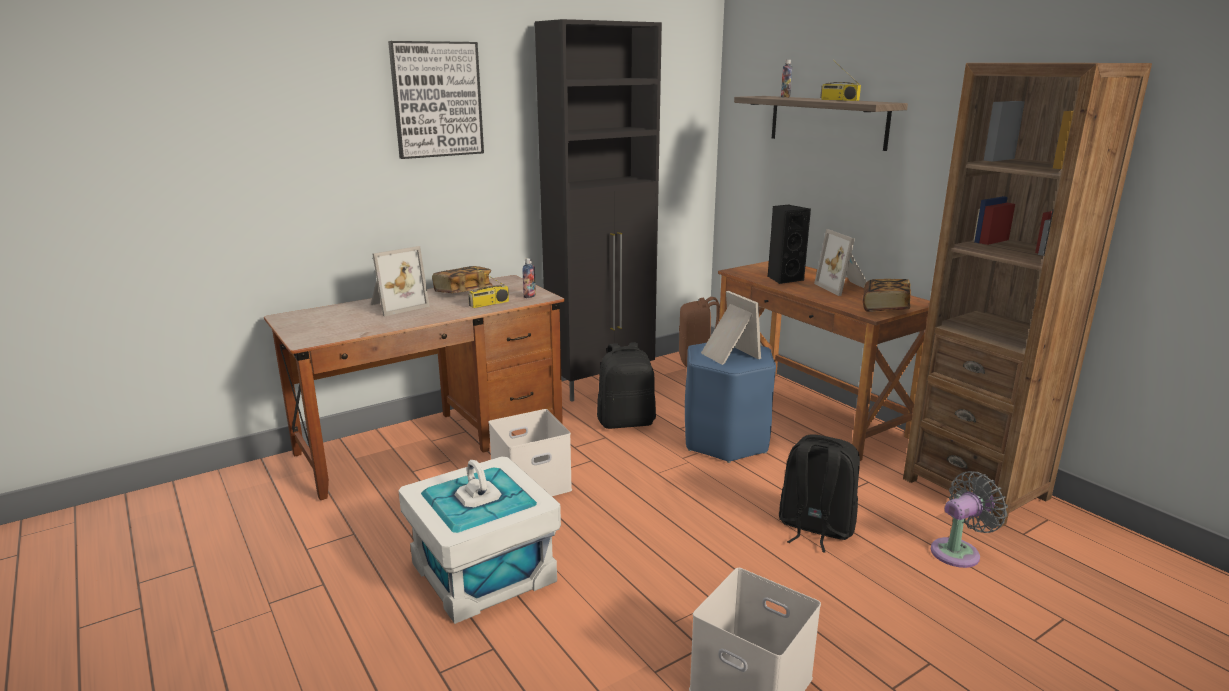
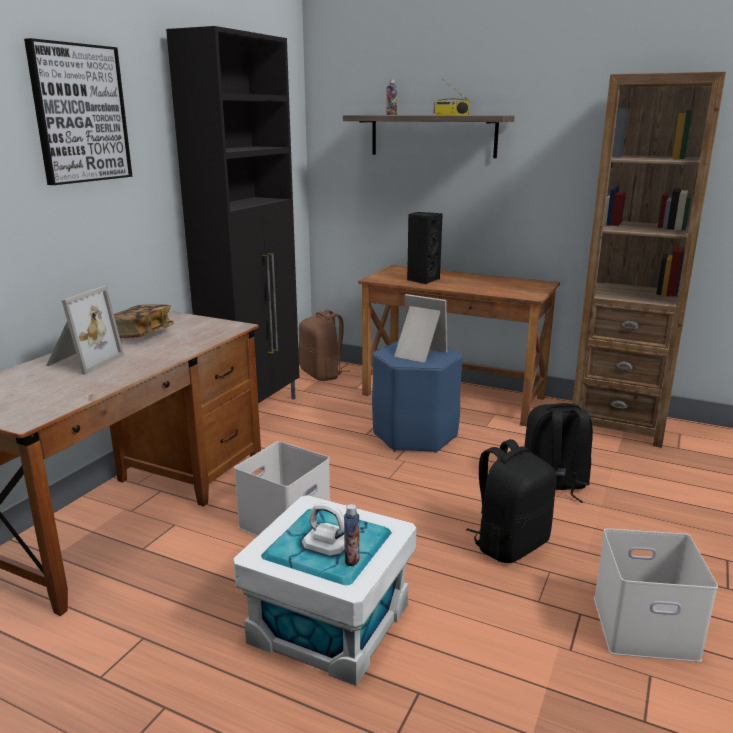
camera: 30 degrees left, 0 degrees up
(489, 304) = (189, 342): radio -> none
(529, 296) = (220, 328): bottle -> bottle (352, 559)
(626, 422) = (314, 440): black backpack -> black backpack (510, 544)
(845, 288) = (478, 280): picture frame -> none
(885, 308) = (530, 290): book -> none
(959, 551) = (657, 473): grey fan -> none

